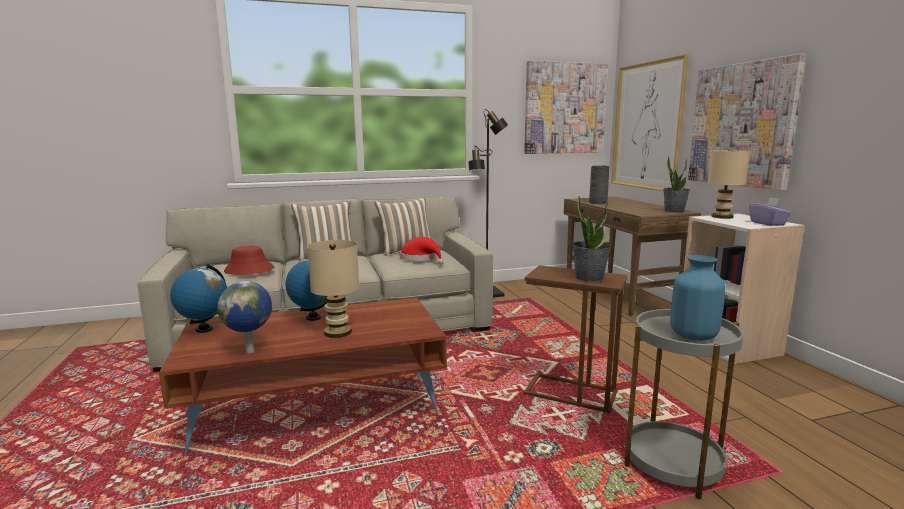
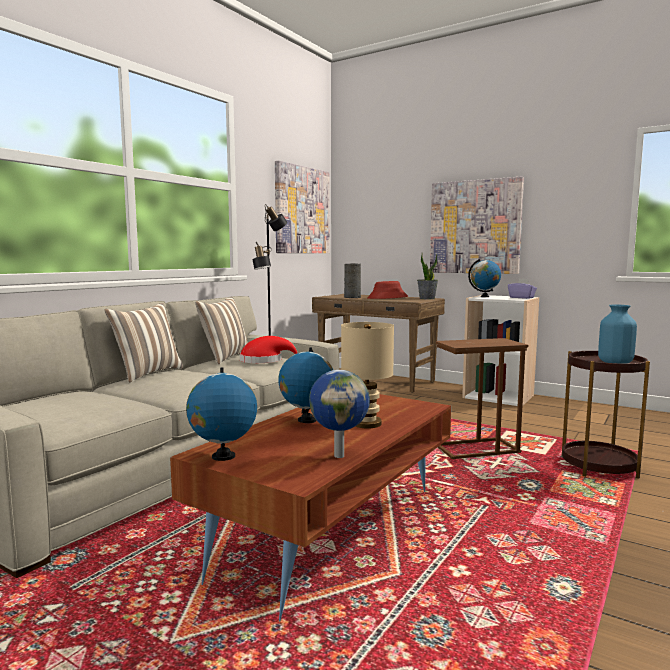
camera: 40 degrees left, 5 degrees down
(249, 270) = (94, 399): red hat -> red hat (387, 298)
(589, 278) = (493, 342): potted plant -> none
(647, 126) = (376, 229): picture -> none
(672, 464) = (598, 467): grey side table -> brown side table
(722, 217) = (484, 297): beige table lamp -> globe

